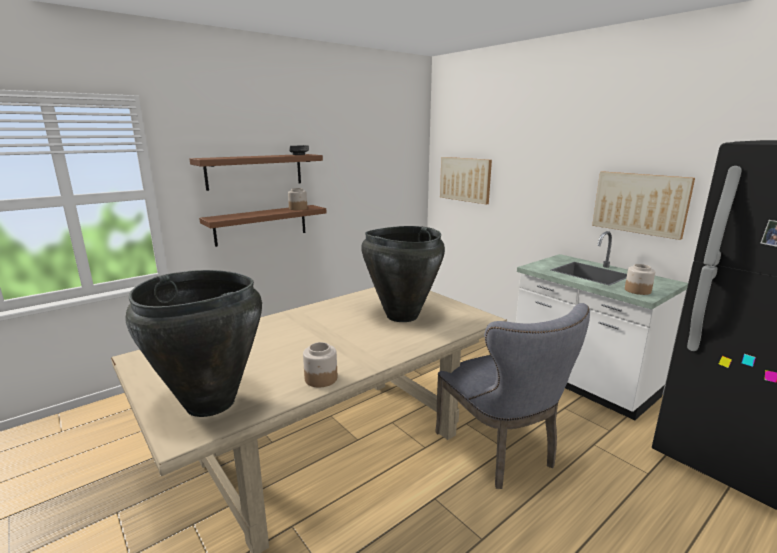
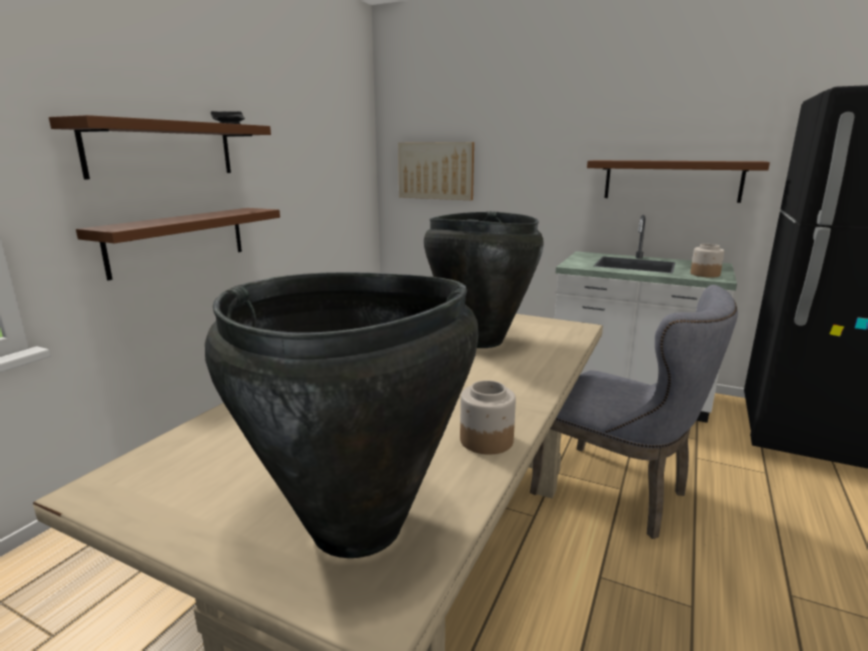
camera: 25 degrees left, 0 degrees up
(298, 208) = (236, 211): jar -> none
(640, 203) = (671, 180): picture -> brown shelf

